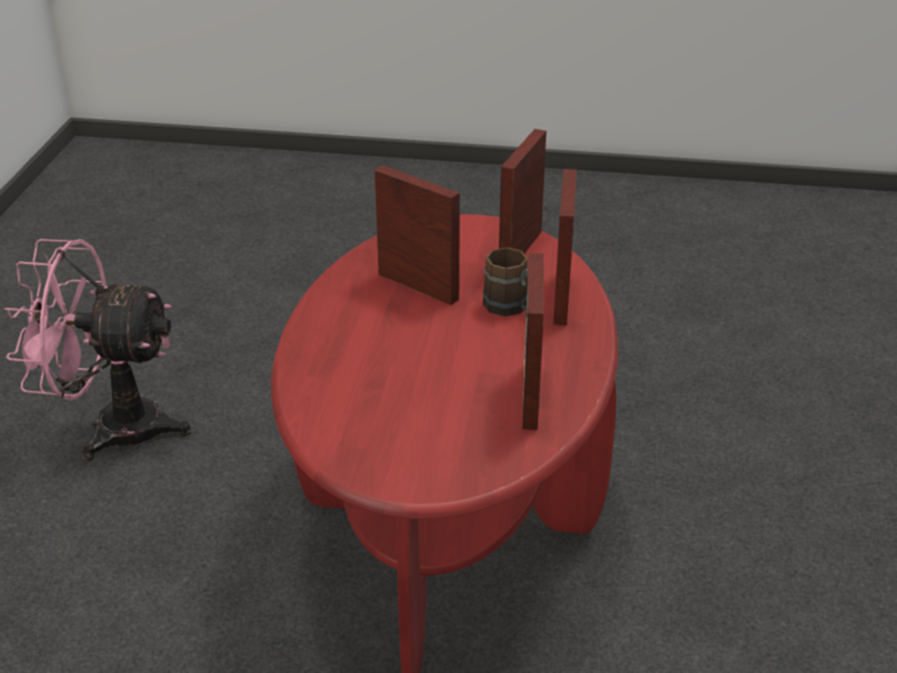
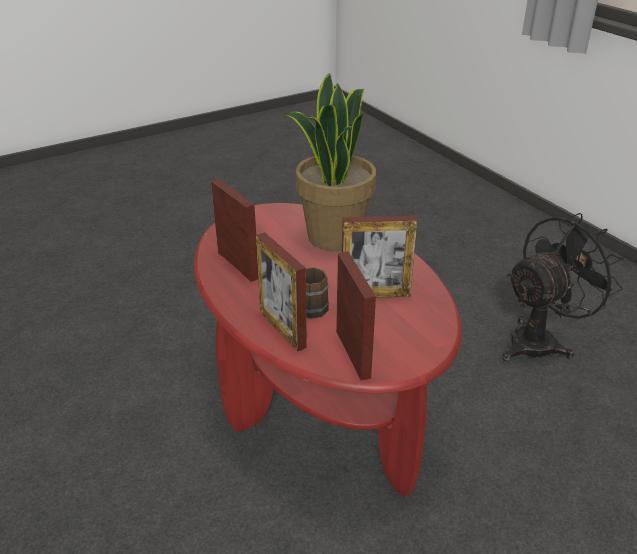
camera: 140 degrees right, 0 degrees up
(112, 427) = (540, 341): pink fan -> black fan
(353, 376) = (333, 237): none -> potted plant

